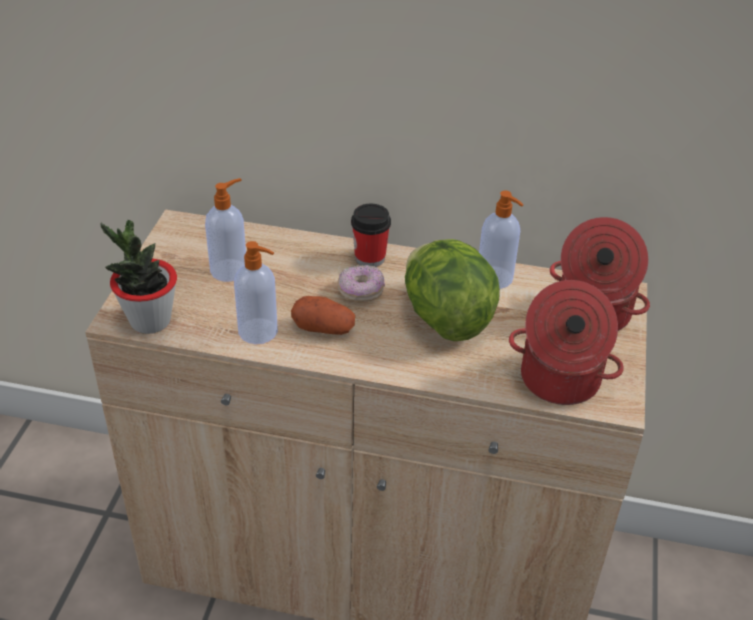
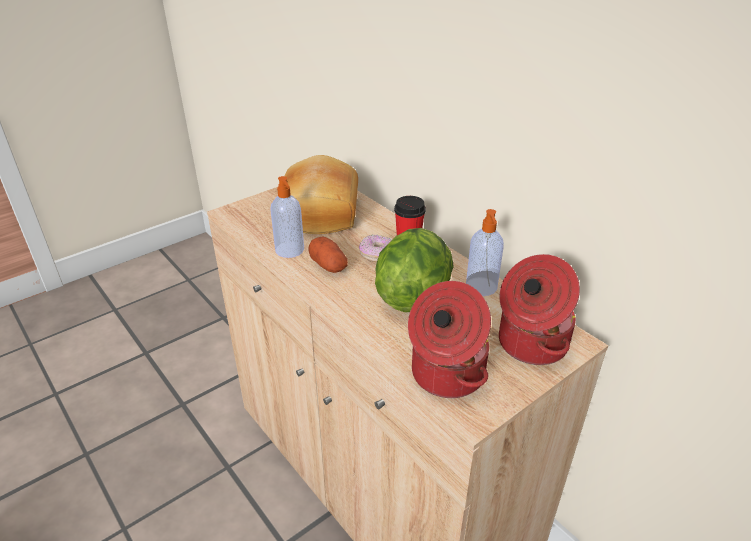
camera: 40 degrees right, 5 degrees down
(150, 321) = (242, 219): potted plant -> none
(230, 270) = (317, 212): soap dispenser -> bread

